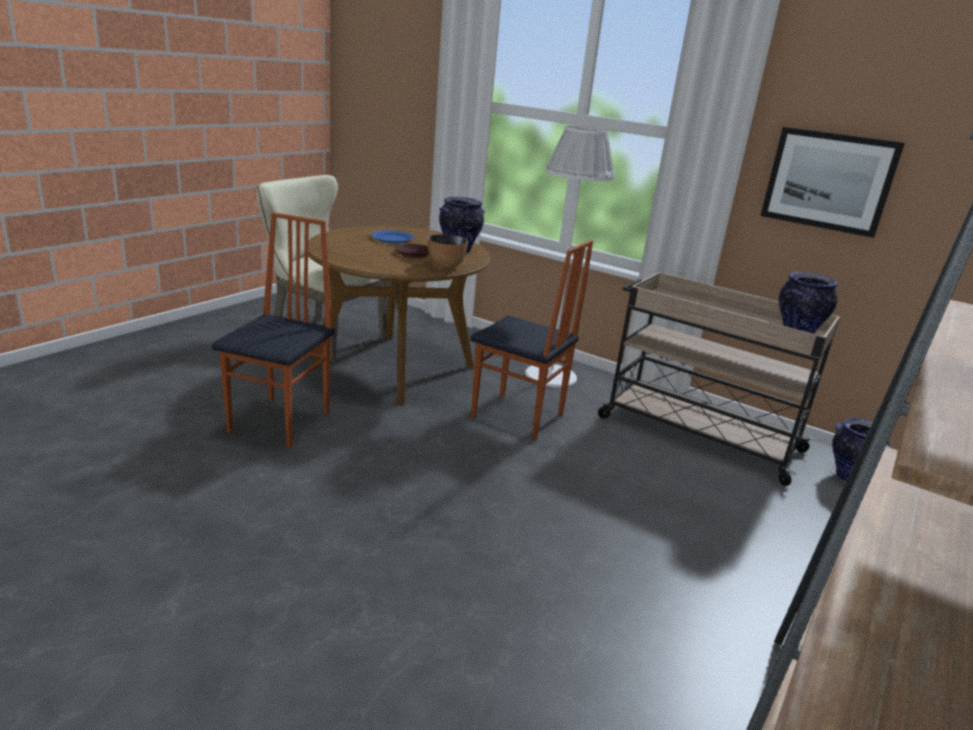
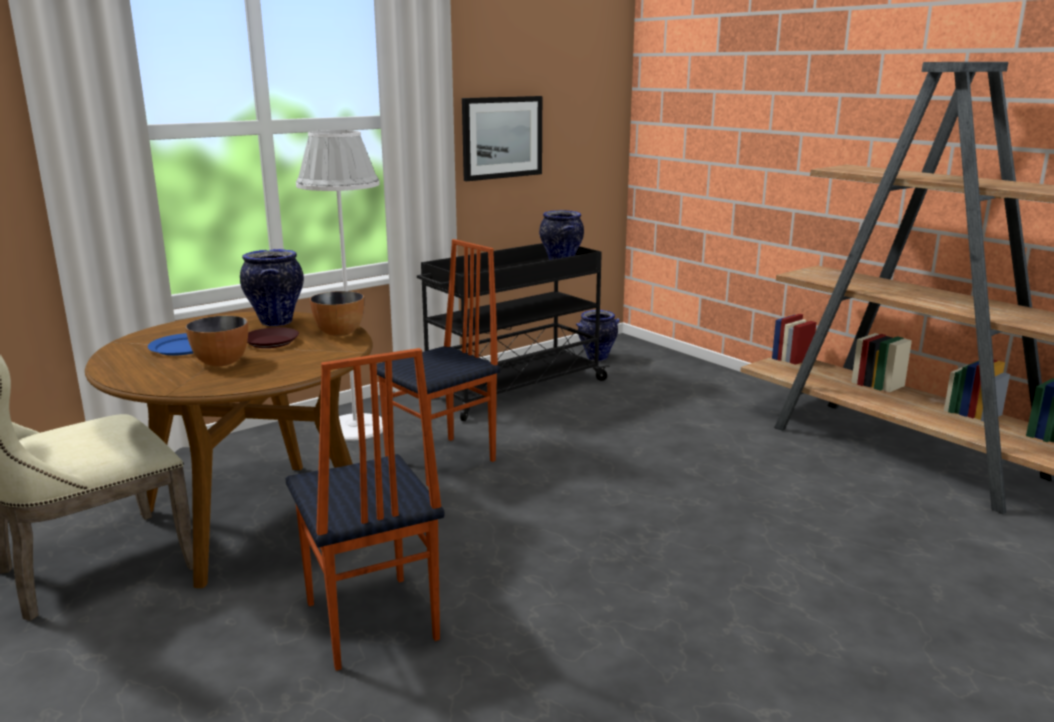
camera: 70 degrees left, 5 degrees down
(282, 422) = (369, 622): chair -> chair turned 150 degrees counterclockwise
(367, 248) = (222, 362): none -> bowl
(697, 433) = (512, 389): beige cart -> black cart

